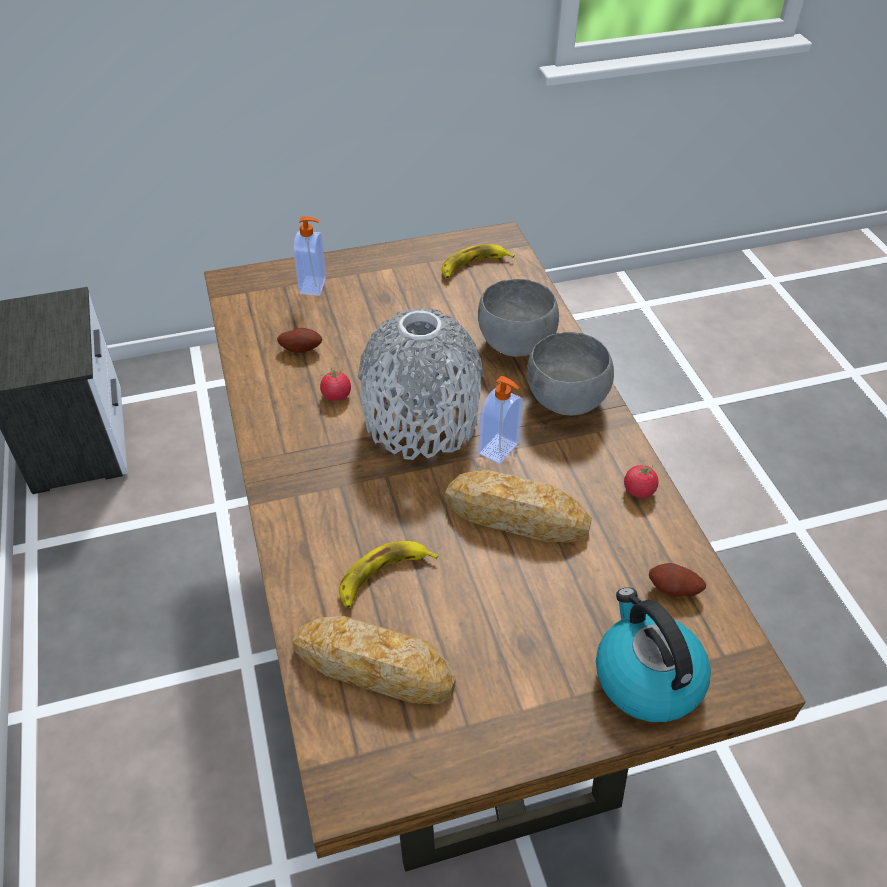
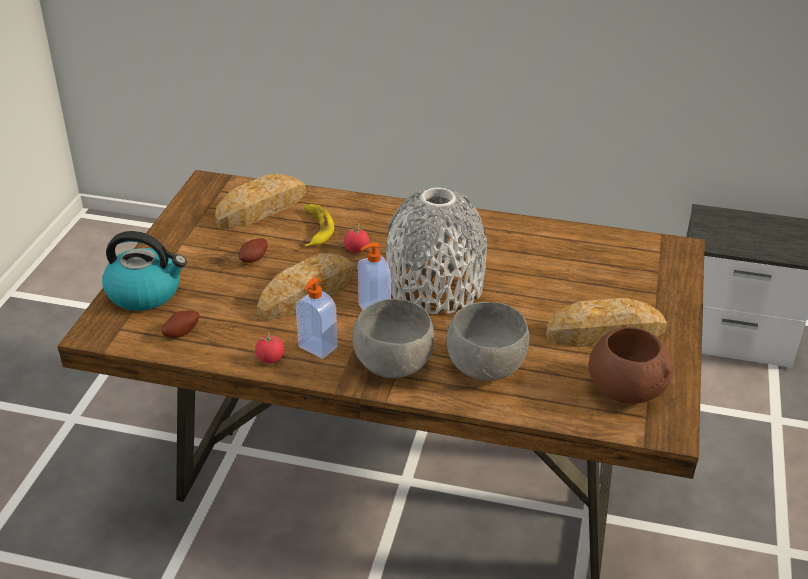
camera: 120 degrees right, 10 degrees down
(301, 348) = (563, 257): potato -> potato (255, 259)
(314, 286) = (647, 286): soap dispenser -> soap dispenser (317, 348)
(336, 395) = (494, 258): tomato -> tomato (356, 249)
(406, 293) = (605, 333): none -> bread
(473, 266) = (625, 390): banana -> brown bowl

